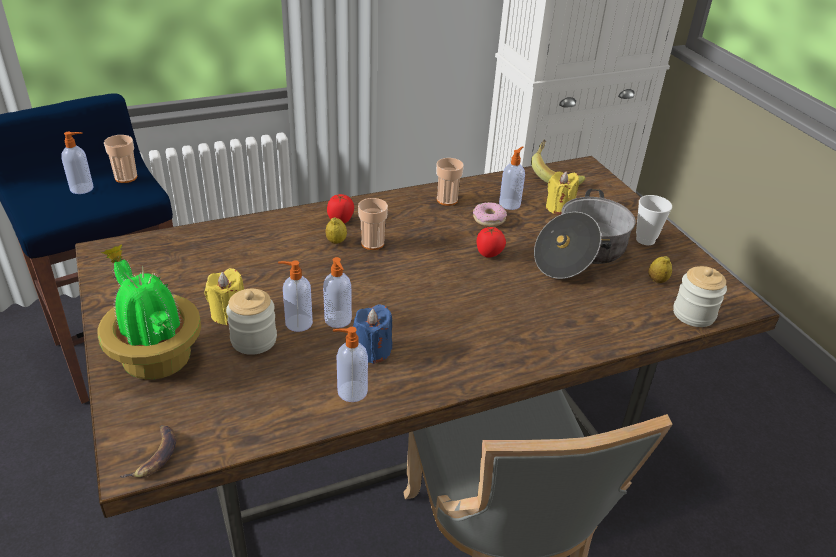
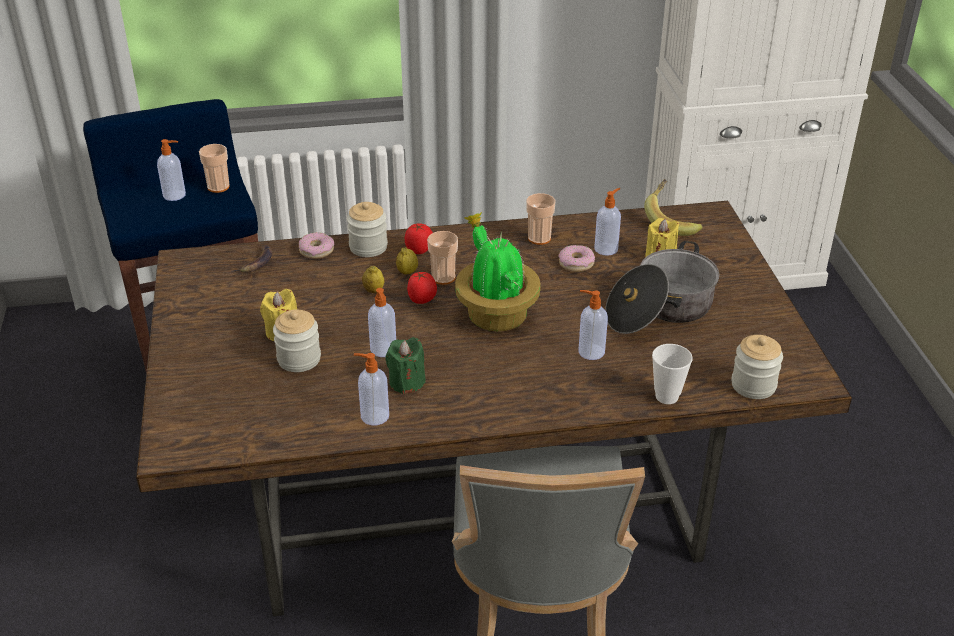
camera: 15 degrees right, 0 degrees up
(155, 356) = (207, 363): potted plant -> potted plant (495, 314)
(155, 455) = (188, 446): banana -> banana (256, 262)
(241, 229) = (316, 250): none -> donut
(291, 221) = (368, 247): none -> jar
(297, 323) = (344, 348): soap dispenser -> soap dispenser (590, 351)
(373, 350) = (406, 382): blue candle -> green candle
(489, 254) = (560, 300): tomato -> tomato (422, 300)
(645, 240) = (741, 302): cup -> cup (667, 396)
(657, 280) = (731, 346): lemon -> lemon (373, 290)

